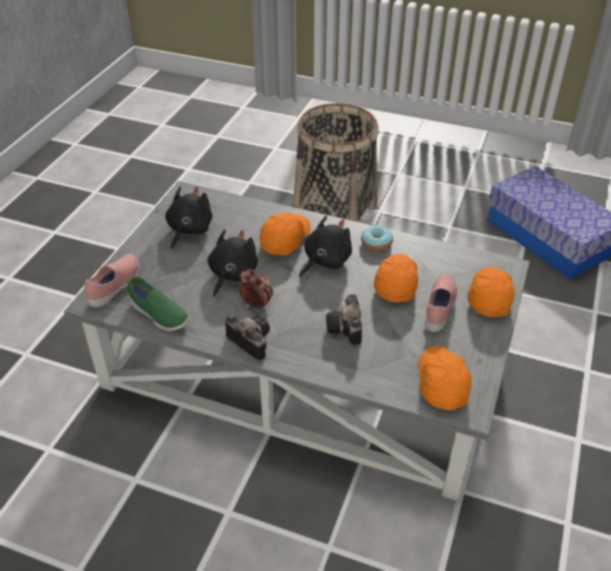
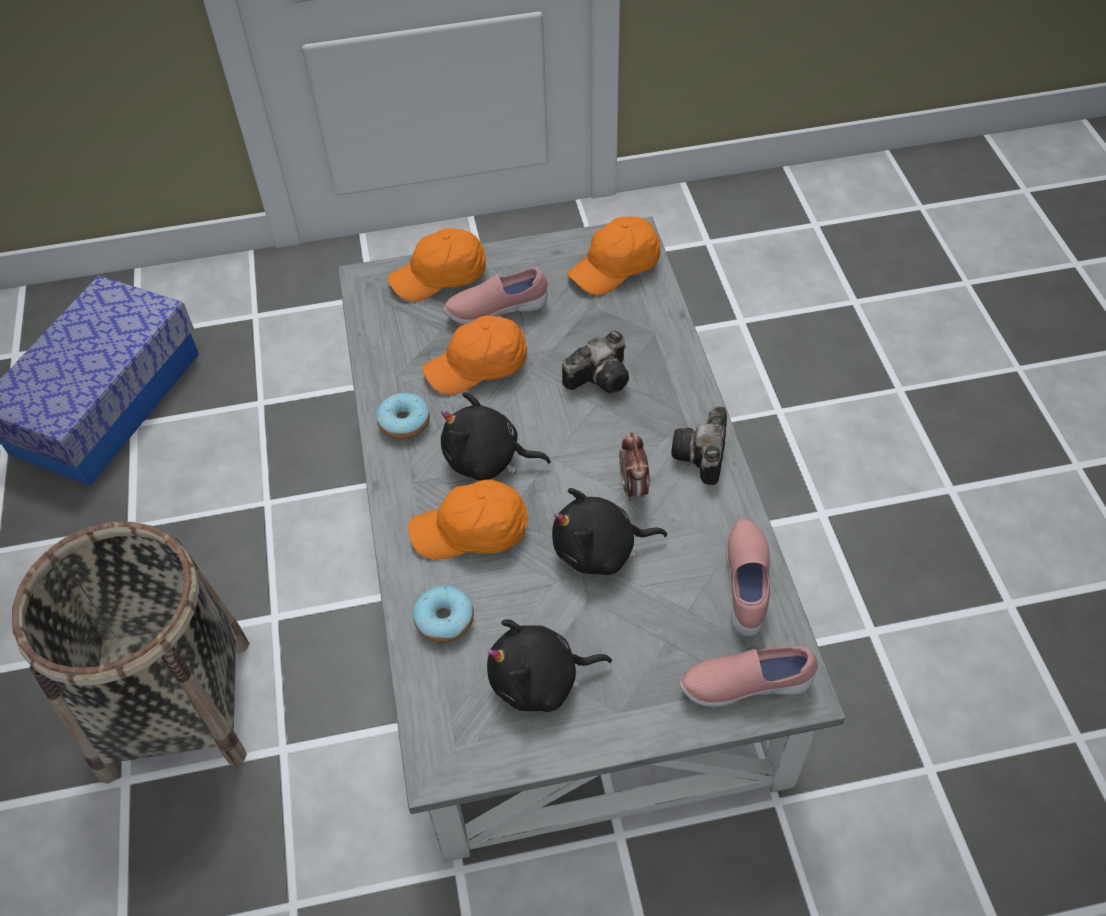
camera: 120 degrees left, 10 degrees up
(158, 315) = (747, 585): green shoe -> pink shoe
(246, 215) = (444, 620): none -> donut

